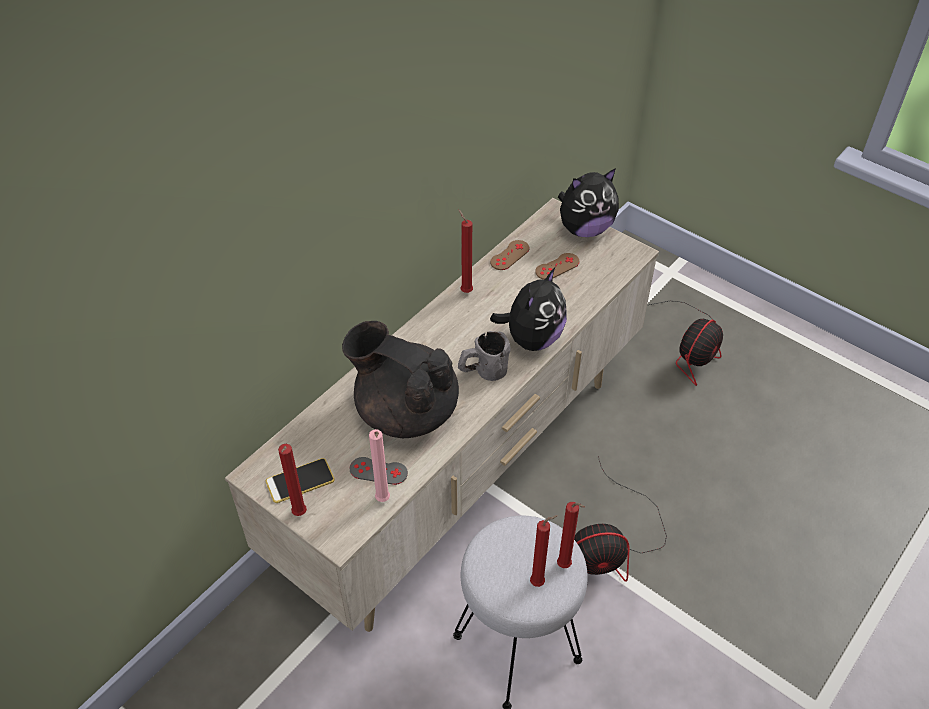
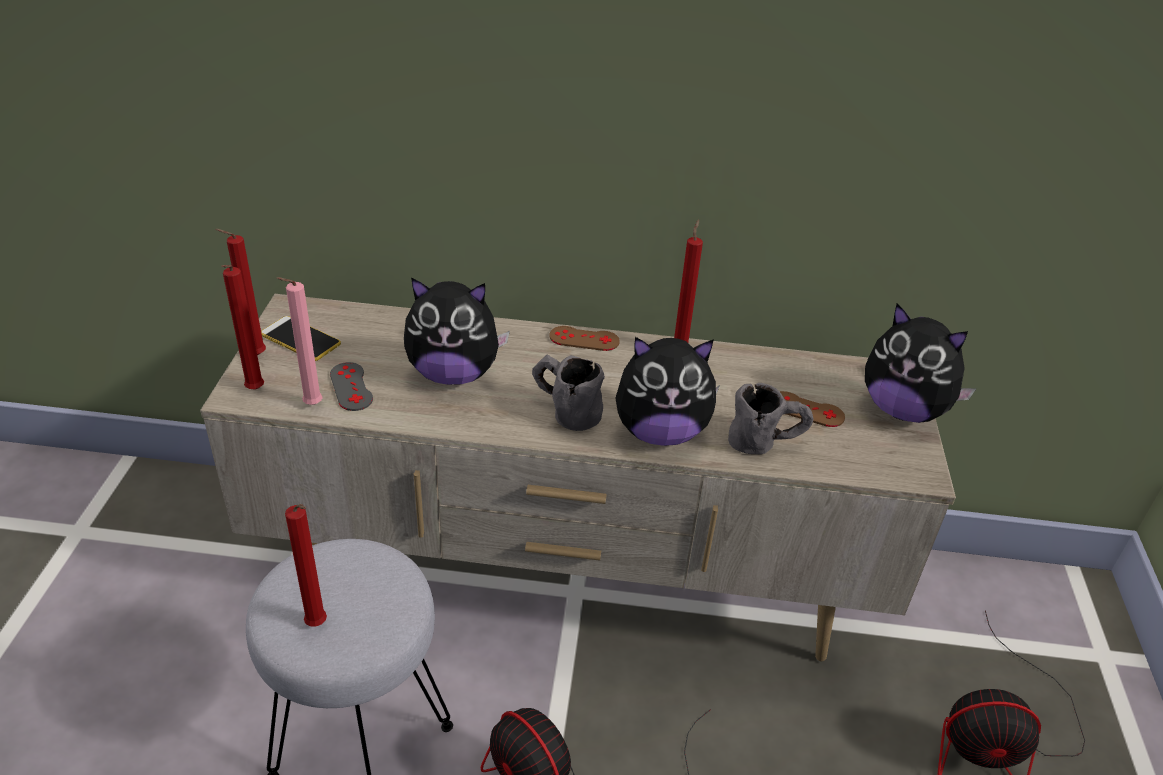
camera: 55 degrees right, 10 degrees down
(405, 411) = (454, 374): black teapot -> plush toy
(509, 255) = (777, 363): brown game controller -> brown game controller (584, 339)
(565, 566) = (359, 643): red candle -> red candle (254, 391)
(571, 298) = (766, 442): none -> grey mug

